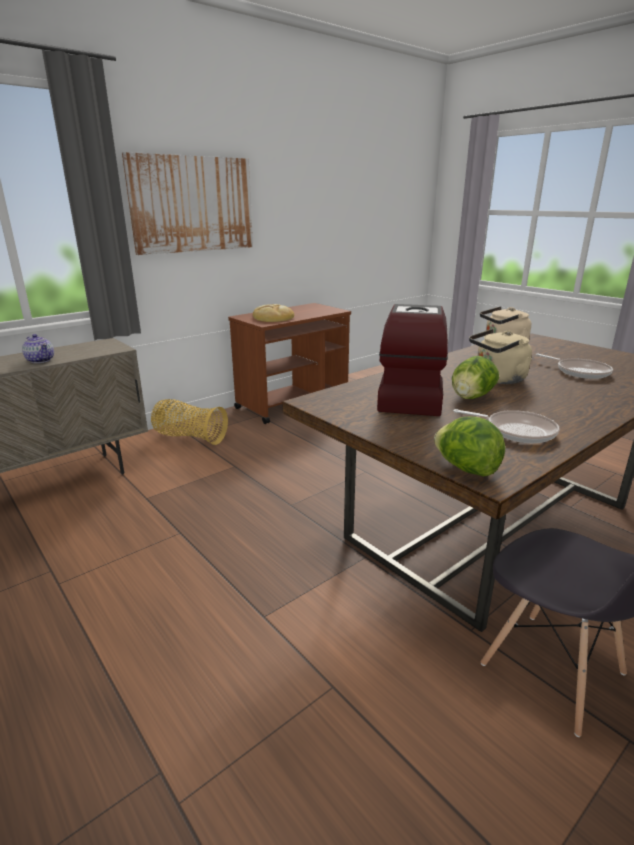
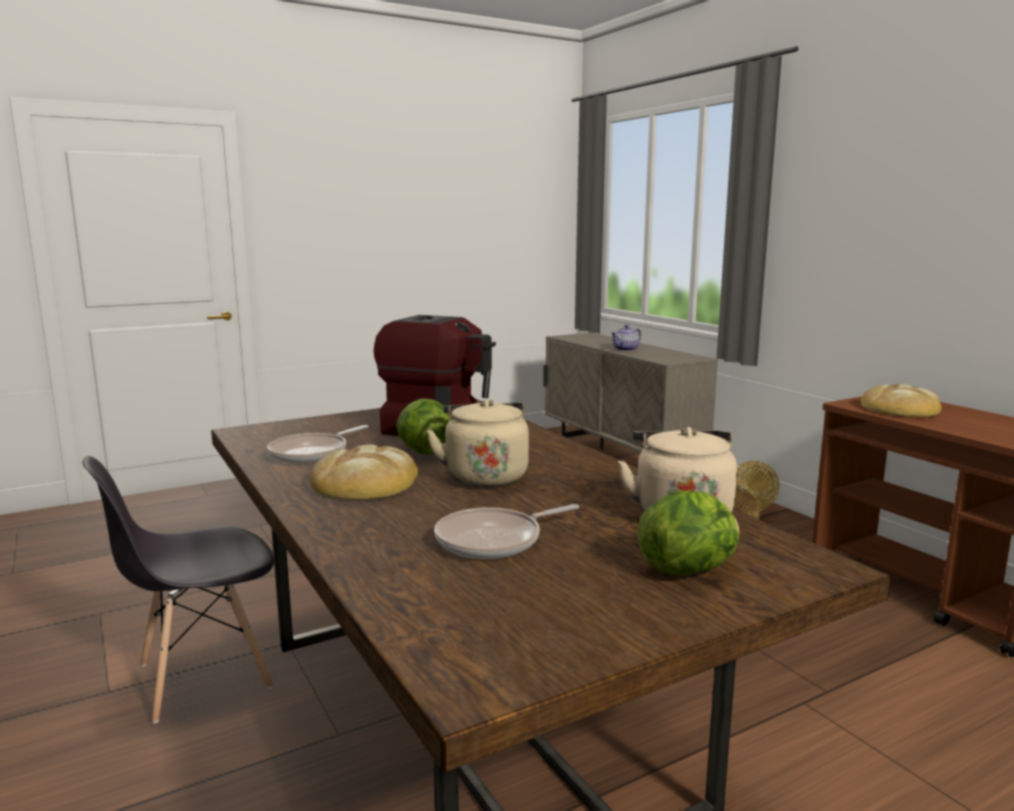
camera: 100 degrees right, 10 degrees down
(193, 204) = (879, 213): picture -> none
(466, 469) = (268, 427): lettuce -> lettuce (689, 569)
(549, 404) = (366, 482): none -> bread

